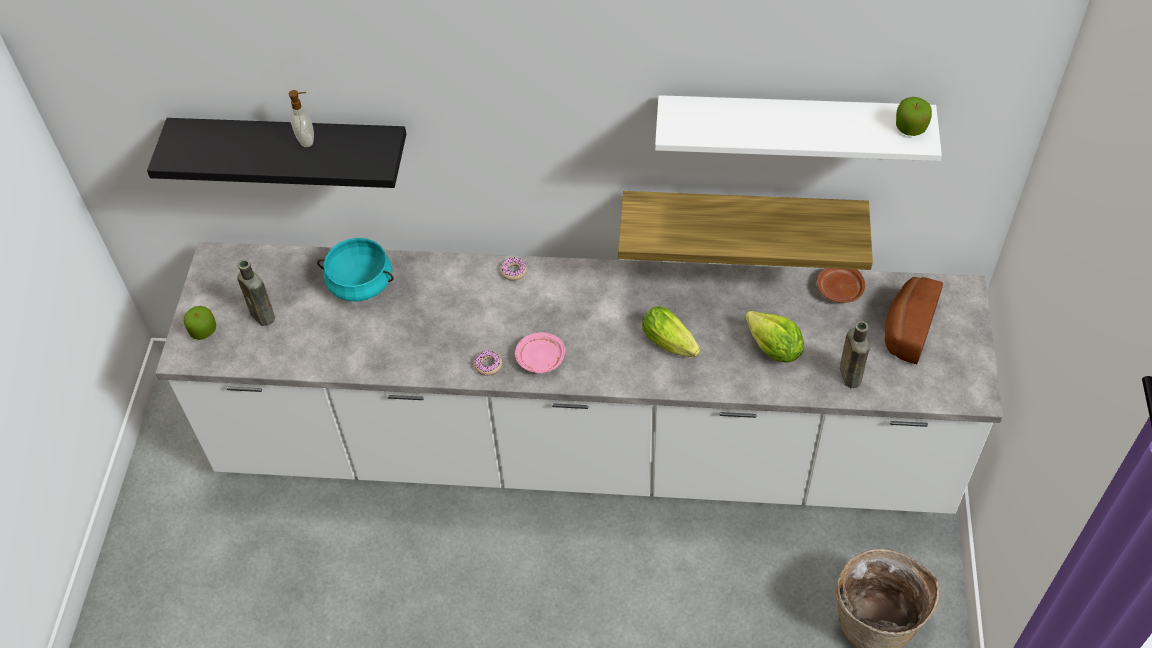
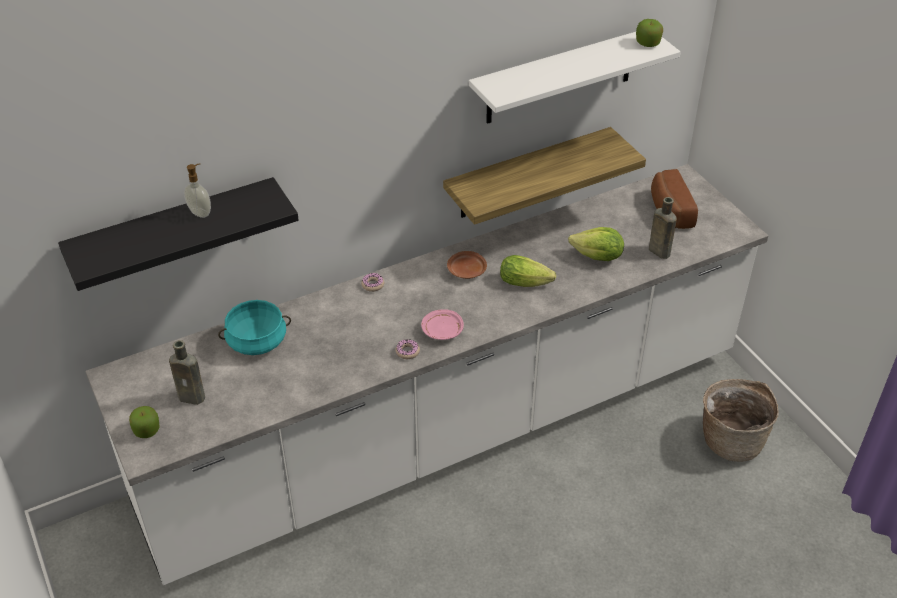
camera: 35 degrees left, 10 degrees down
(839, 290) = (607, 206): brown plate -> brown plate (466, 271)

